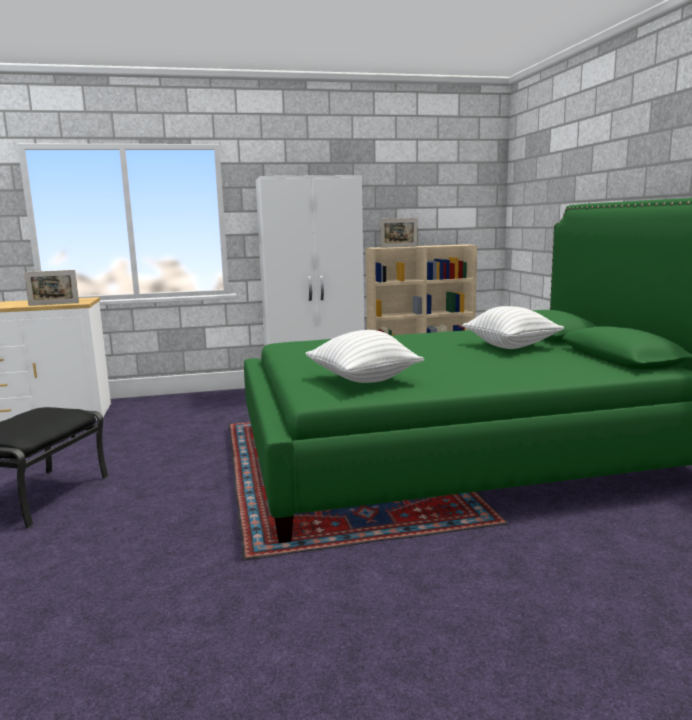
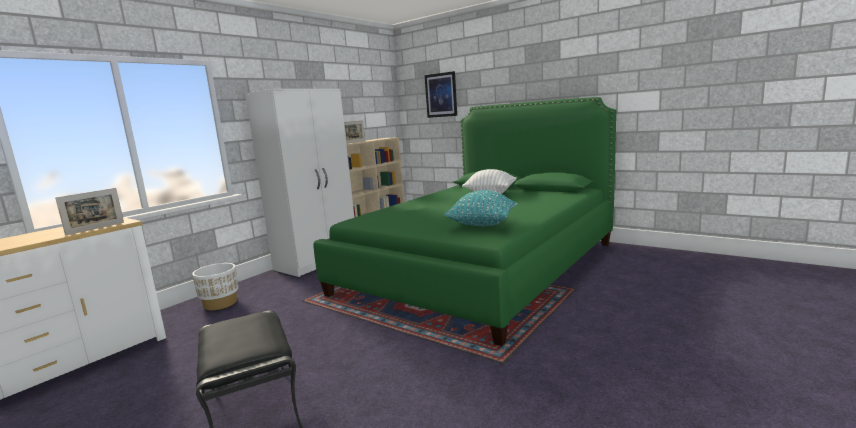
camera: 40 degrees left, 0 degrees up
(178, 405) = (220, 304): none -> white planter
(363, 380) = (482, 225): white pillow -> turquoise pillow
(547, 184) = (441, 95): none -> picture

